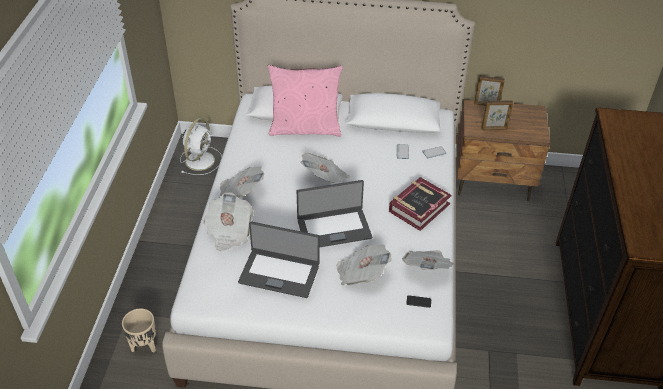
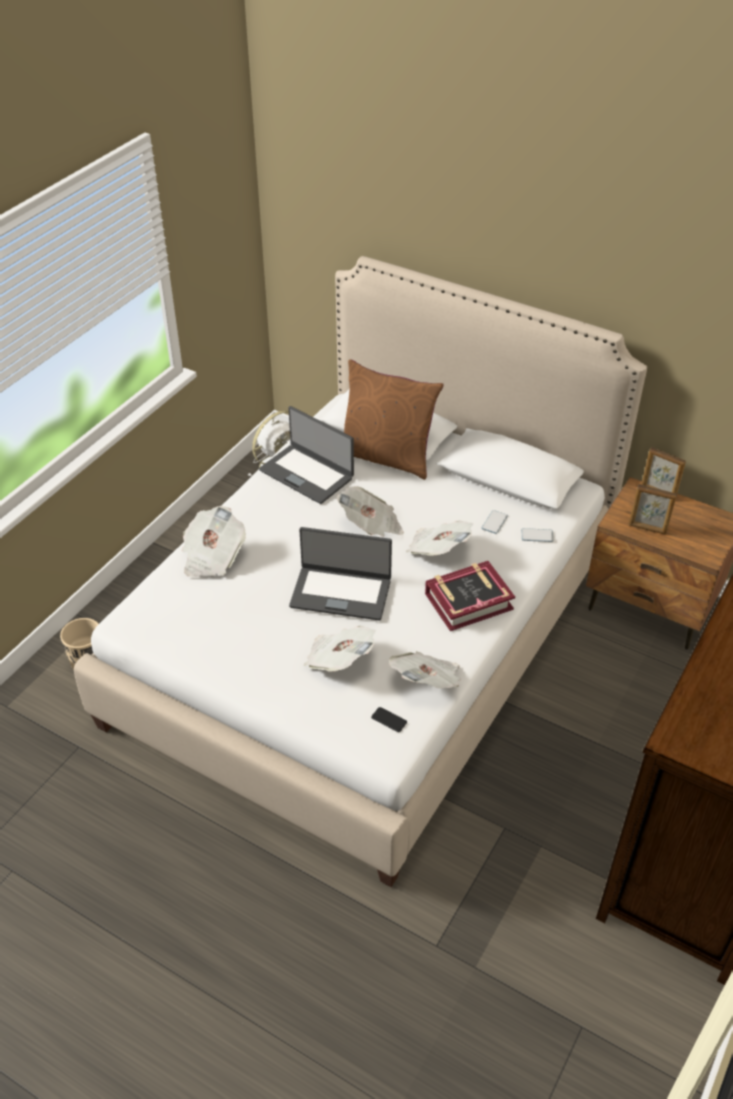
camera: 25 degrees right, 0 degrees up
(240, 192) = (257, 513): newspaper -> newspaper (438, 550)
(279, 273) = (239, 625): laptop -> laptop (307, 473)
(305, 128) = (386, 456): pink pillow -> brown pillow

